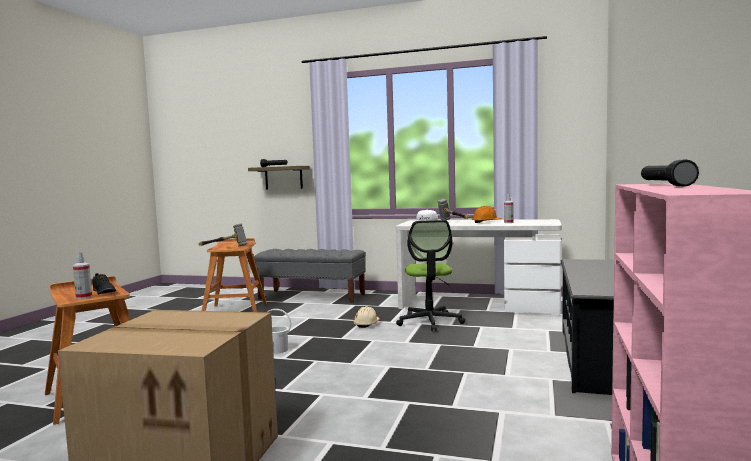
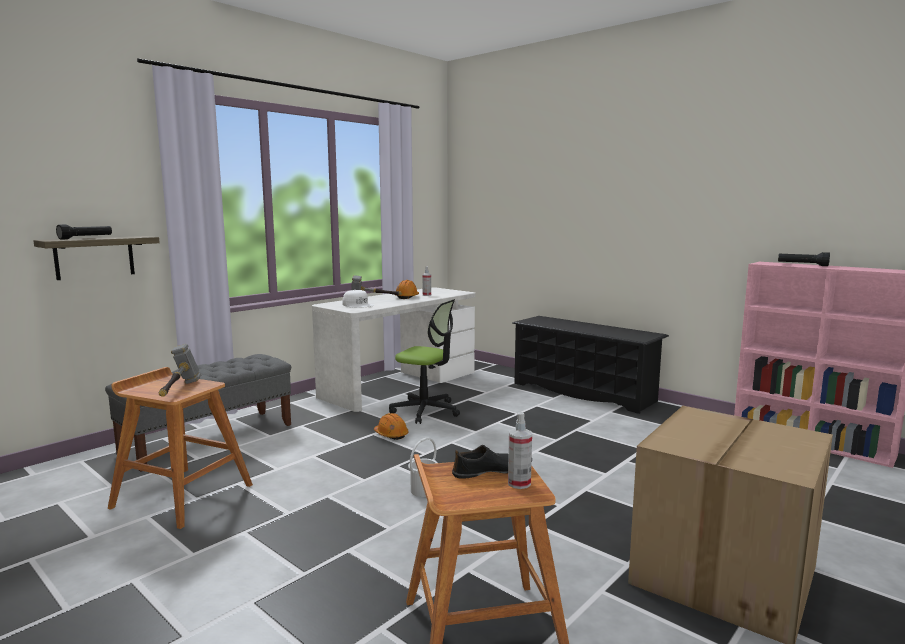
camera: 65 degrees left, 5 degrees up
(366, 324) = (391, 434): beige hard hat -> orange hard hat

